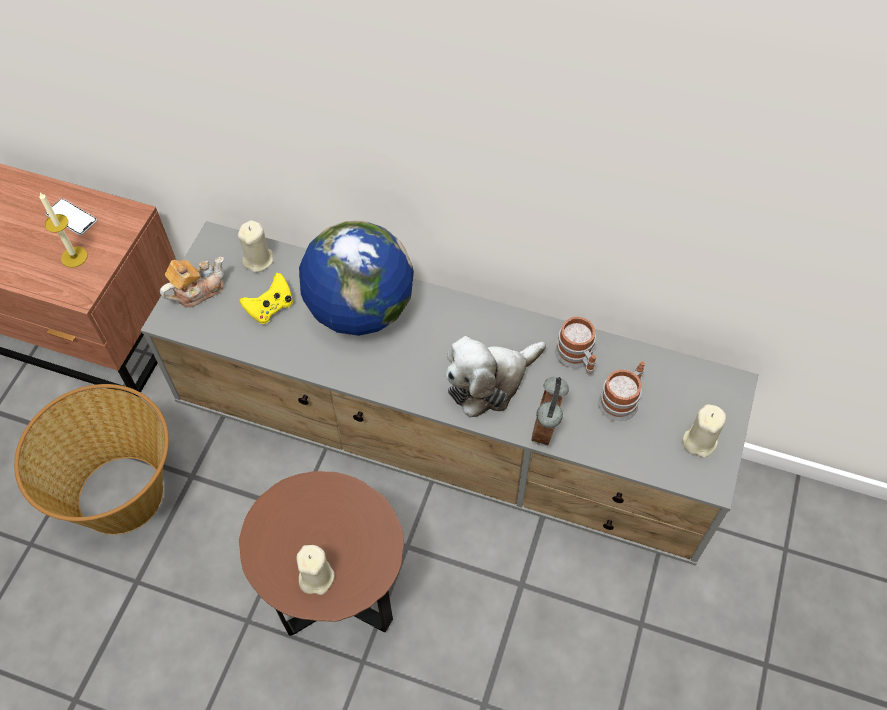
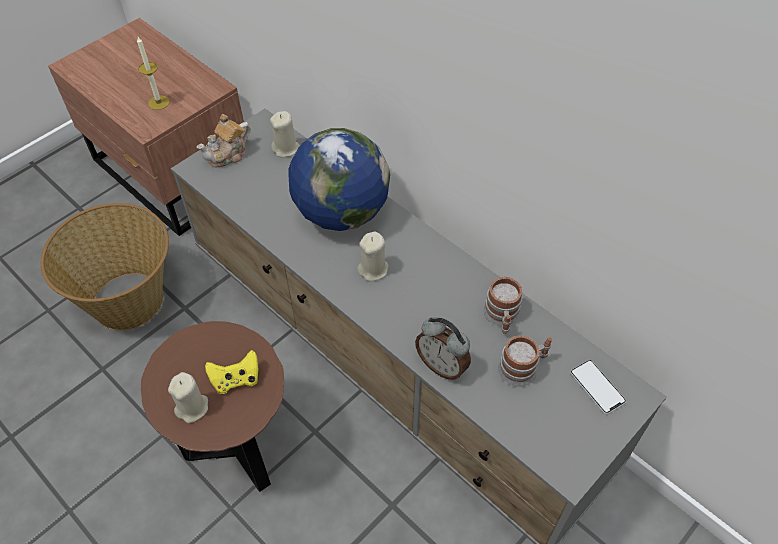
camera: 25 degrees right, 5 degrees down
(71, 217) = (174, 75): phone -> phone (597, 387)
(197, 290) = (228, 154): teapot -> teapot turned 150 degrees clockwise
(270, 308) = (274, 186): yellow game controller -> yellow game controller (236, 380)
(490, 382) = (415, 308): plush toy -> none
(547, 429) = (442, 365): alarm clock -> alarm clock turned 90 degrees counterclockwise
(699, 441) = (576, 432): beige candle -> beige candle (373, 269)

